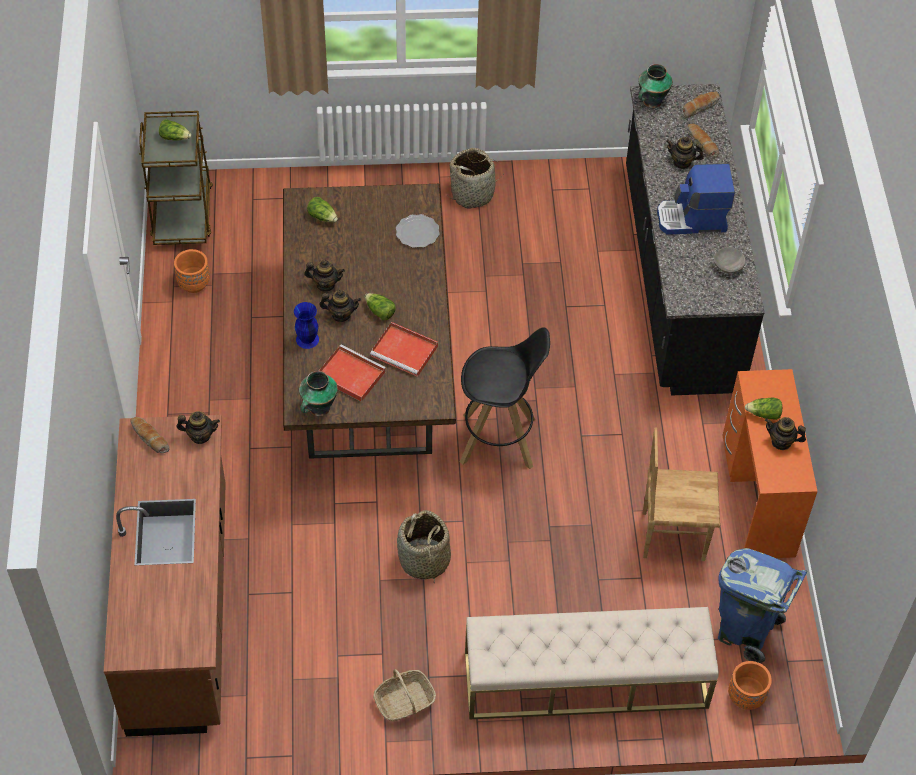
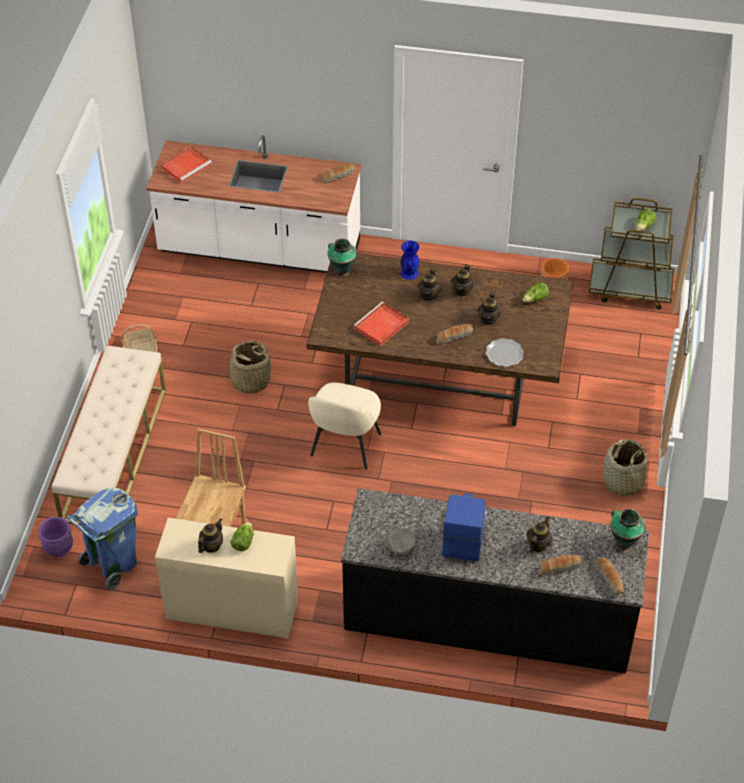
camera: 105 degrees right, 5 degrees down
(181, 608) = (259, 249): brown counter -> white counter
(200, 435) = (331, 200): teapot -> teapot (488, 319)
(349, 375) = (368, 291): red tray -> red tray (186, 165)
(380, 312) = (425, 317): lettuce -> none
(403, 281) = (453, 336): none -> bread
(499, 441) = (345, 446): black stool -> beige chair
(746, 696) = (58, 548): orange planter -> purple planter
(758, 497) = (231, 609): orange desk -> beige desk

